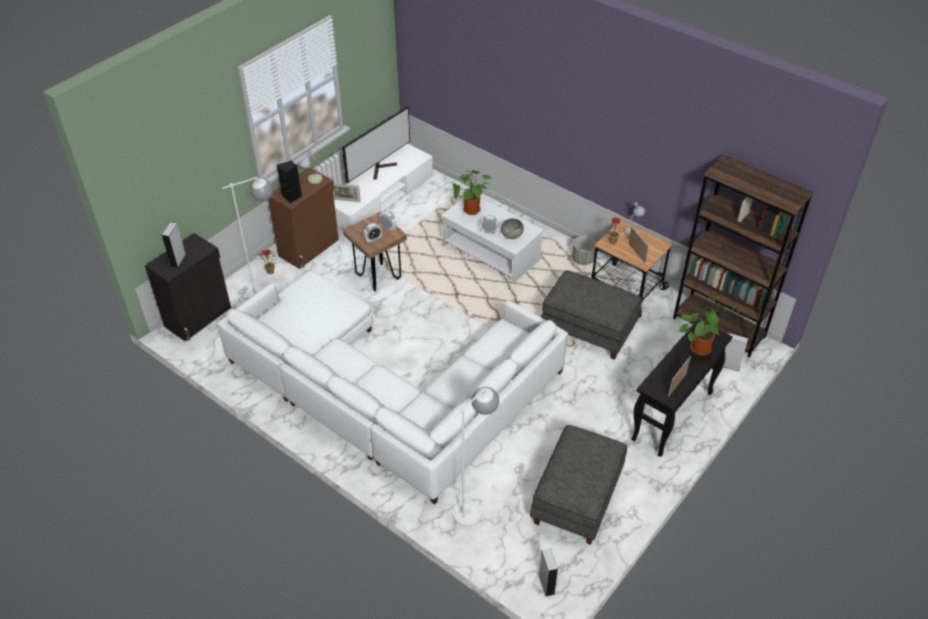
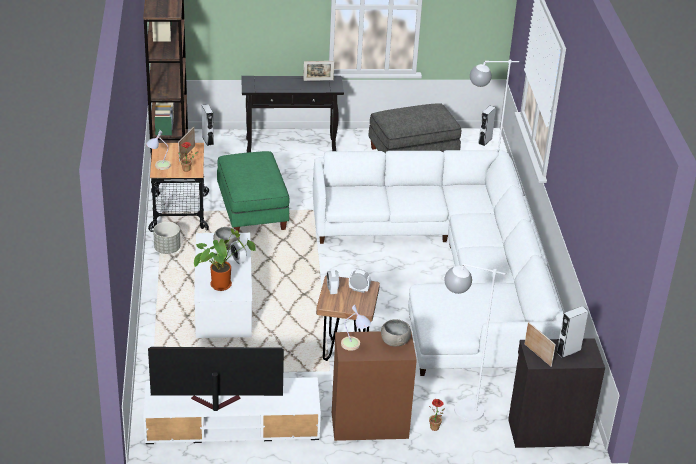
camera: 135 degrees left, 10 degrees down
(292, 197) = (395, 341): black speaker -> grey bowl
(346, 200) = (298, 395): picture frame -> picture frame (537, 355)
(588, 329) = (253, 211): grey ottoman -> green ottoman
(701, 347) = (269, 83): potted plant -> none

